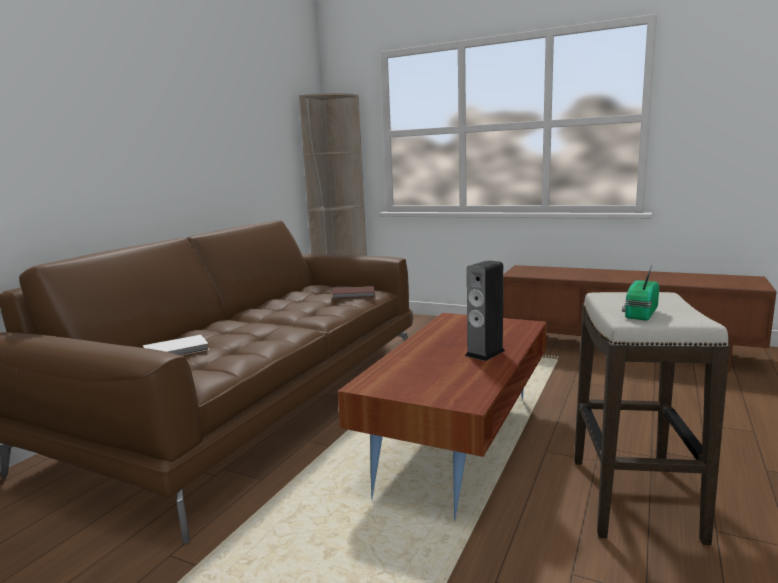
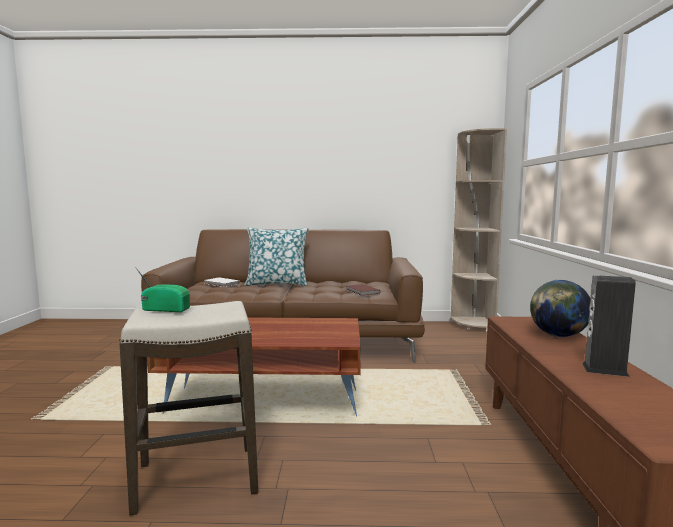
camera: 65 degrees right, 5 degrees down
(232, 324) = (277, 284): none -> pillow
(485, 353) = (260, 336): speaker -> speaker (605, 369)
(567, 271) = (558, 335): none -> globe

